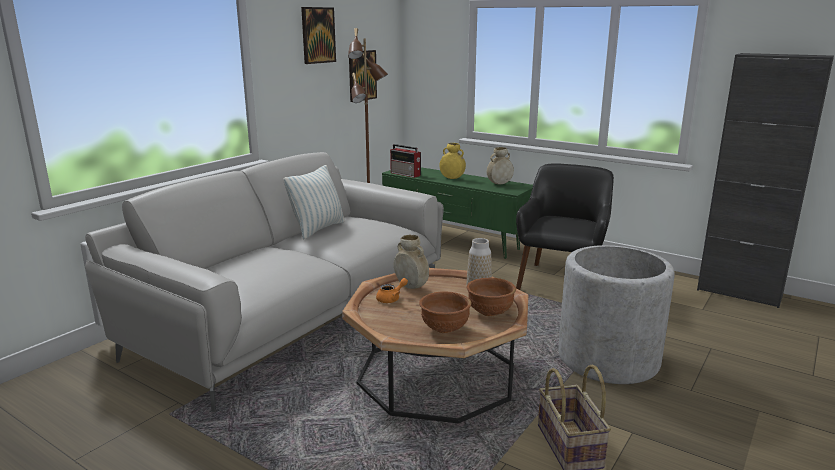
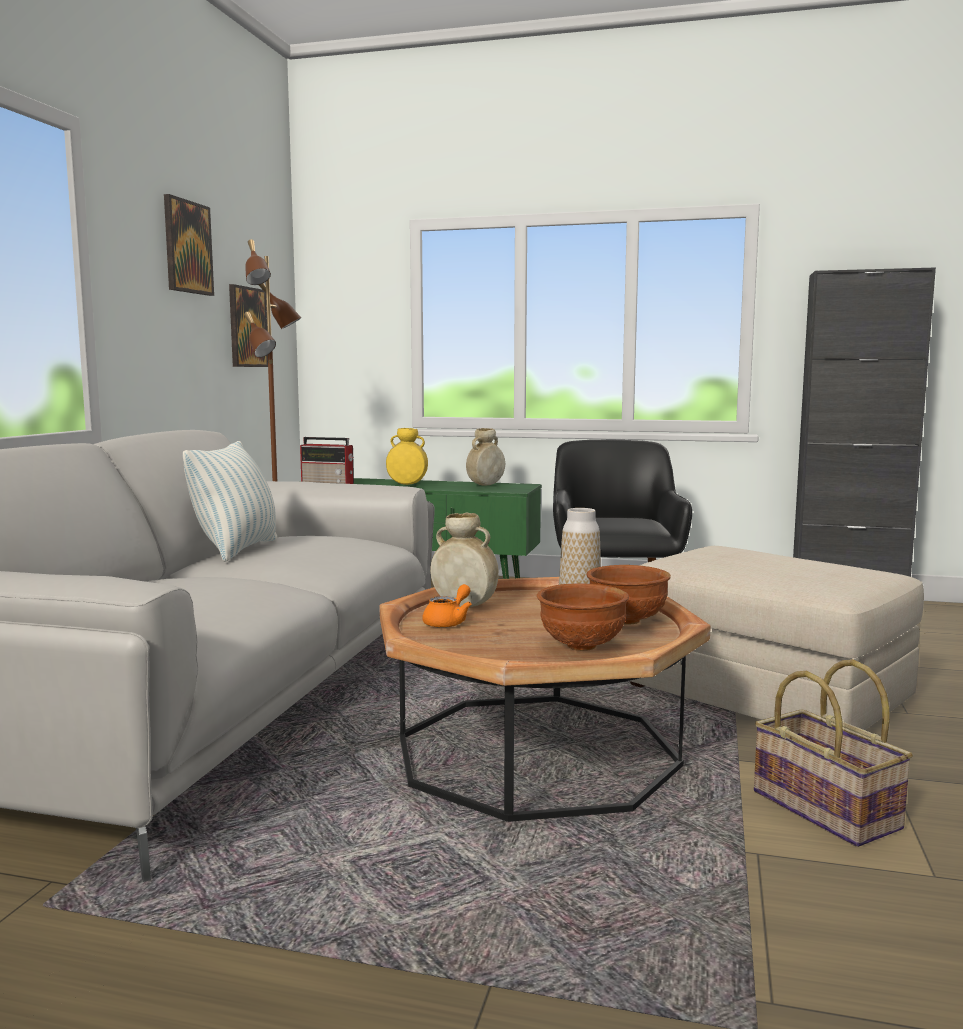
camera: 20 degrees left, 10 degrees down
(608, 359) = (765, 693): grey planter -> beige ottoman

